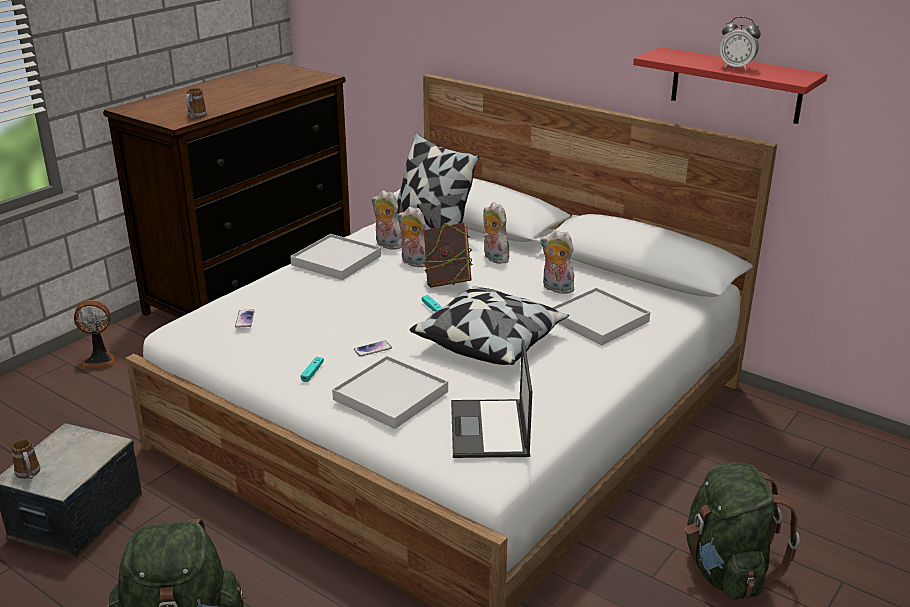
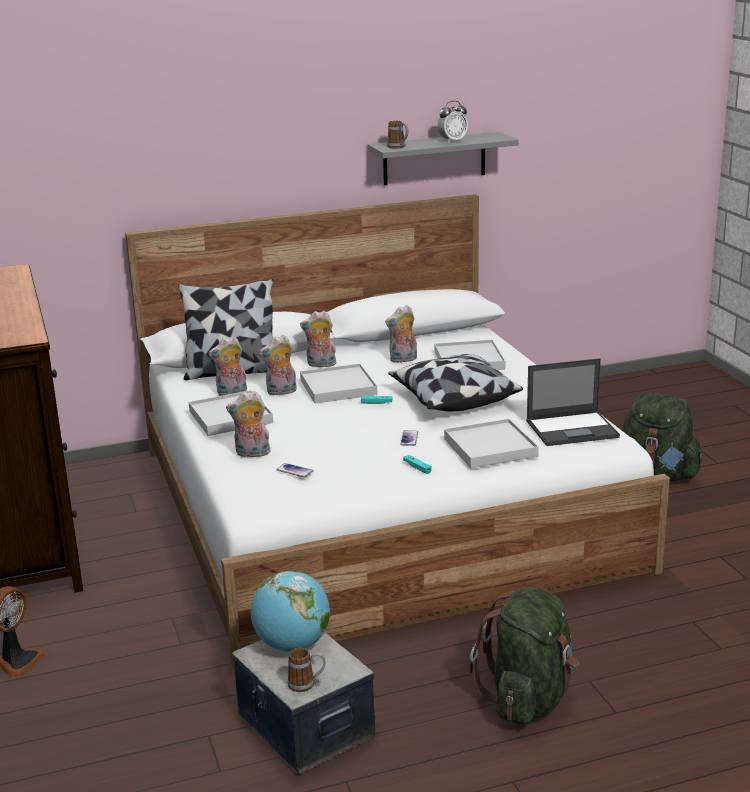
camera: 55 degrees left, 5 degrees down
(86, 445) = (292, 645): none -> globe
(195, 117) = (27, 329): mug -> mug (398, 147)
(274, 293) = (252, 454): none -> plush toy
(447, 281) = (338, 387): book -> white tray
(489, 430) = (573, 429): laptop -> laptop turned 45 degrees counterclockwise
(736, 85) = (434, 158): red shelf -> grey shelf

